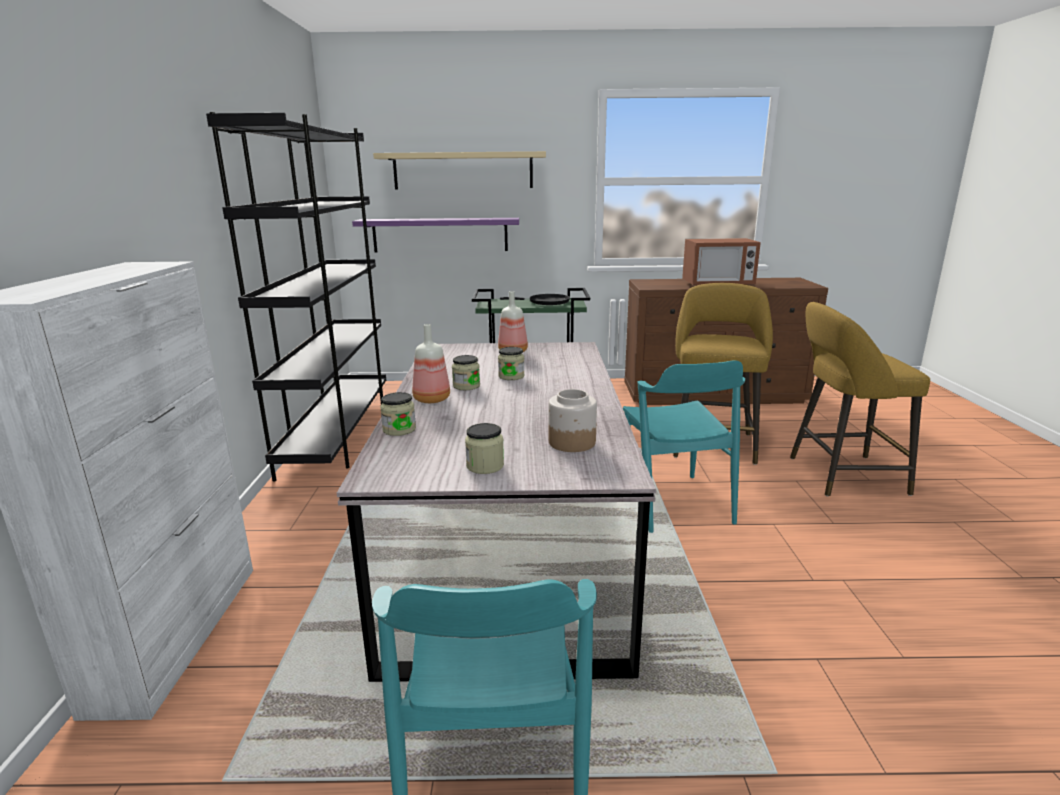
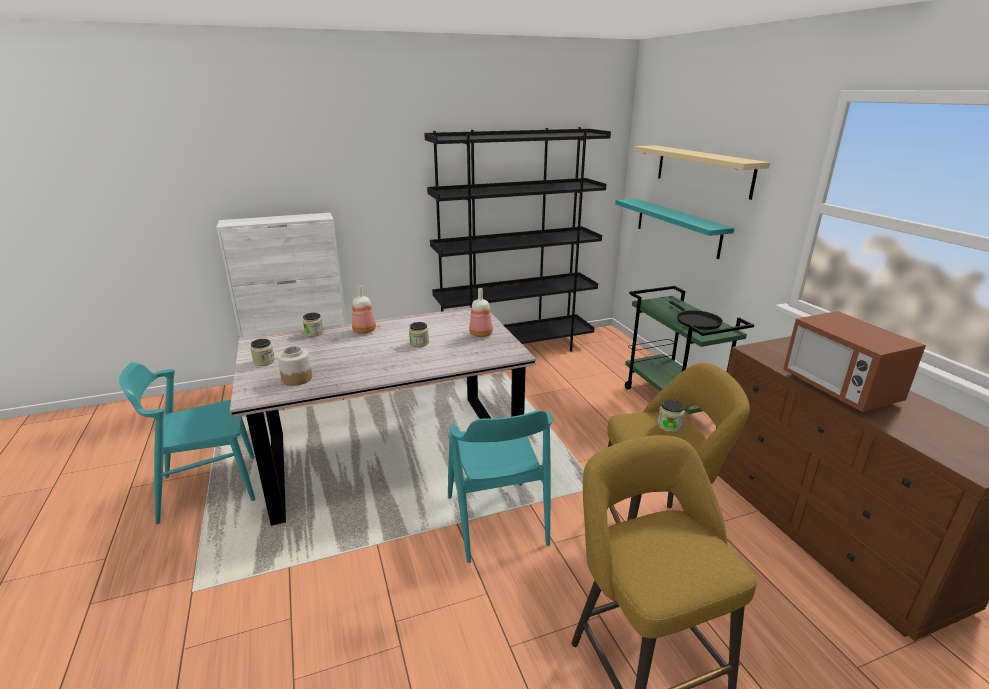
camera: 70 degrees right, 5 degrees up
(440, 235) = (677, 227): purple shelf -> turquoise shelf
(466, 386) = (393, 334): jar -> jar (669, 426)
(672, 503) = (496, 520): turquoise chair -> turquoise chair turned 75 degrees counterclockwise

